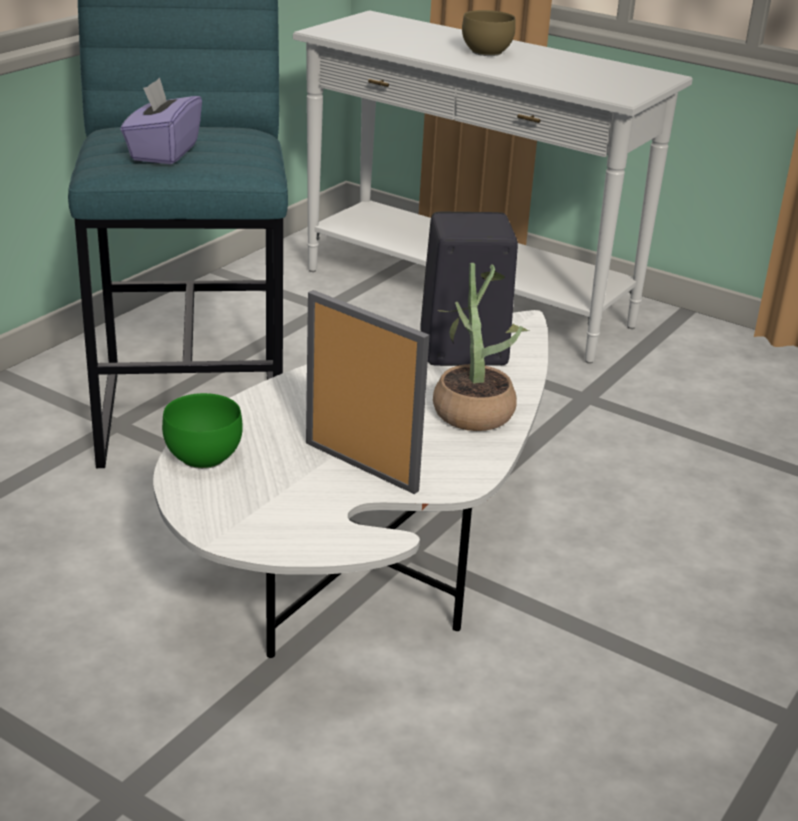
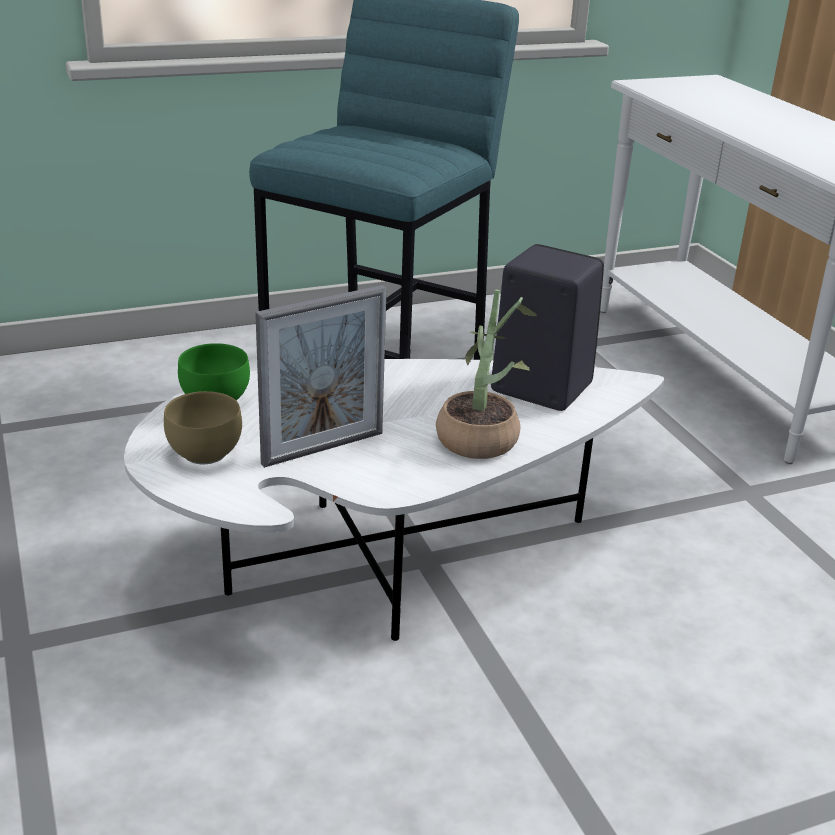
camera: 35 degrees right, 0 degrees up
(163, 152) = (343, 146): purple tissue box -> none
(361, 466) = (323, 448): picture frame -> picture frame turned 75 degrees clockwise
(484, 52) = (772, 122): brown bowl -> brown bowl (204, 452)

